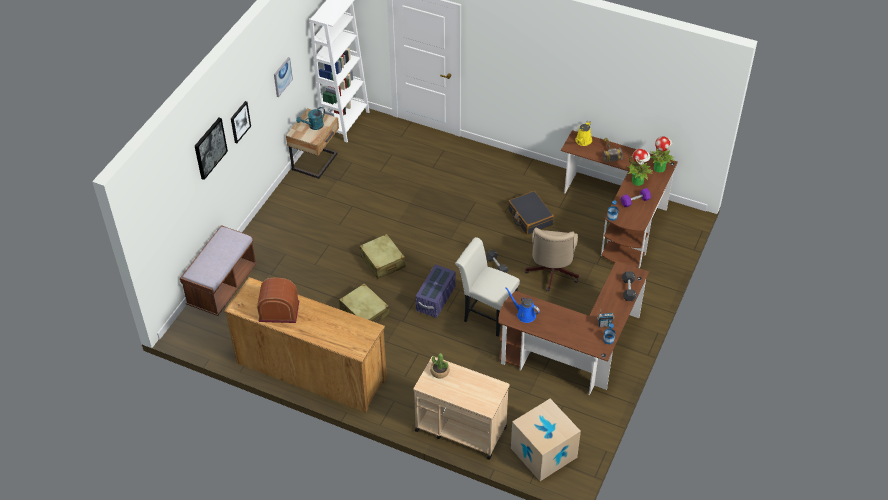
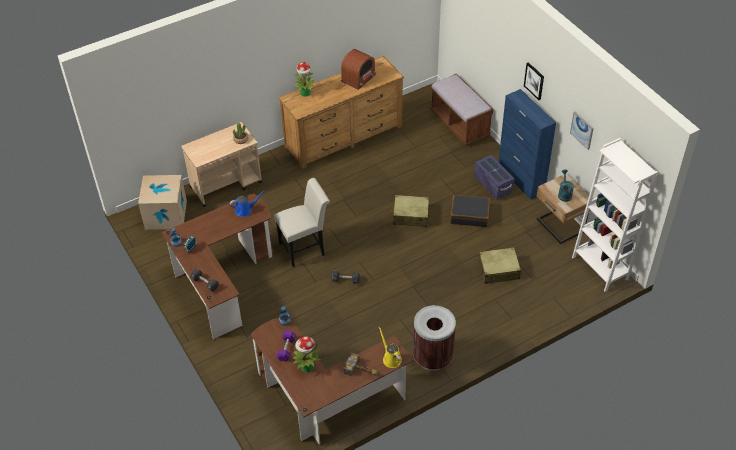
camera: 125 degrees right, 0 degrees up
(210, 148) = (506, 47): picture -> none
(273, 209) = (521, 179): none -> blue cabinet
(364, 312) = (369, 183): beige suitcase -> beige suitcase (499, 270)
(435, 299) = (346, 227): purple storage box -> purple storage box (493, 184)
(523, 176) = (433, 357): none -> brown trash can
(530, 217) = (378, 332): black suitcase -> black suitcase (469, 215)
(551, 274) = (306, 309): beige office chair -> none
(659, 168) = (308, 395): potted plant -> potted plant (305, 93)

